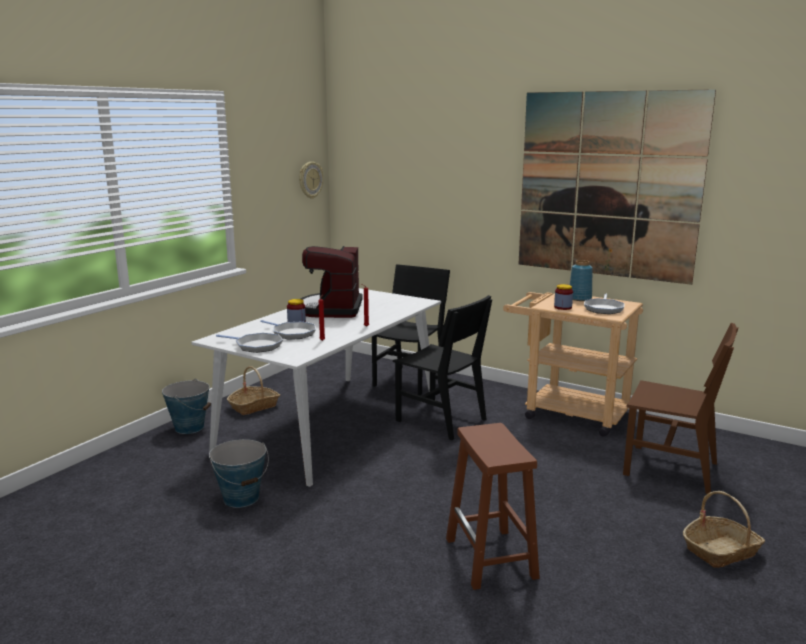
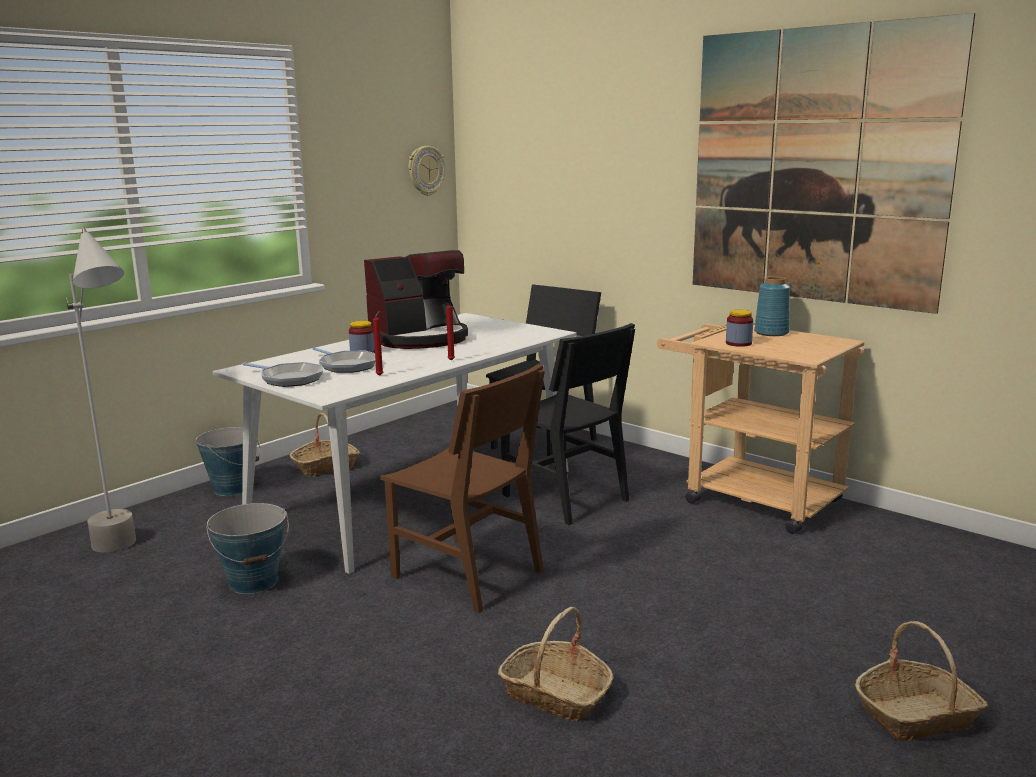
camera: 10 degrees right, 0 degrees up
(131, 484) = (127, 554): none -> grey floor lamp
(331, 309) = (420, 338): coffee machine -> coffee machine turned 135 degrees counterclockwise
(491, 559) = (556, 694): brown stool -> basket
(603, 309) = (799, 347): frying pan -> none
(670, 469) = (879, 587): brown chair -> brown chair (467, 574)

